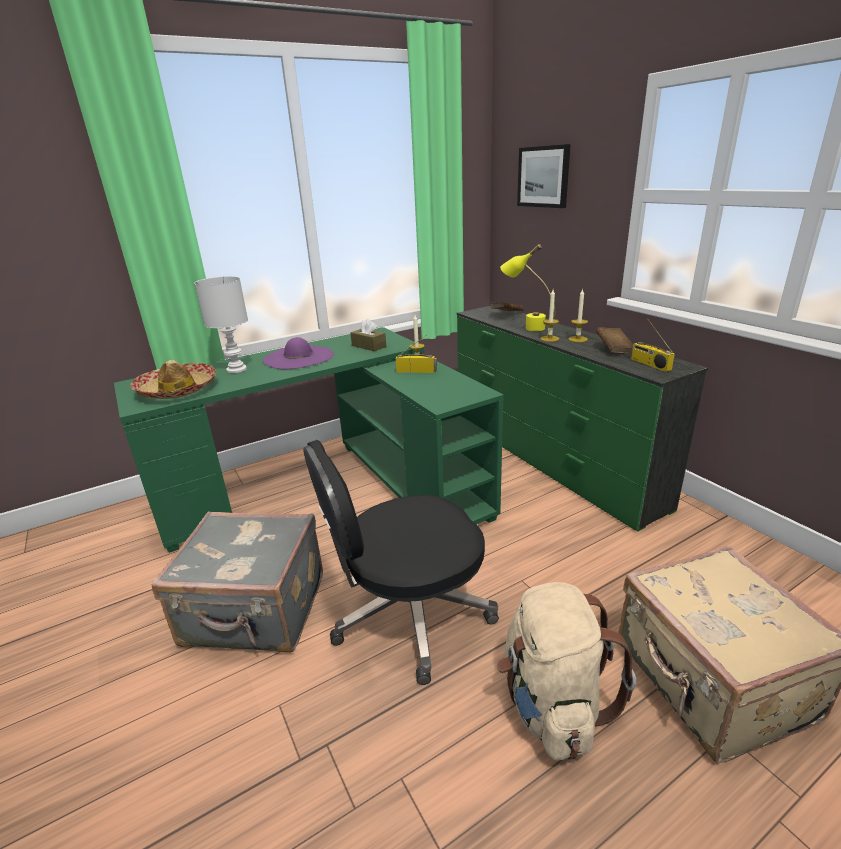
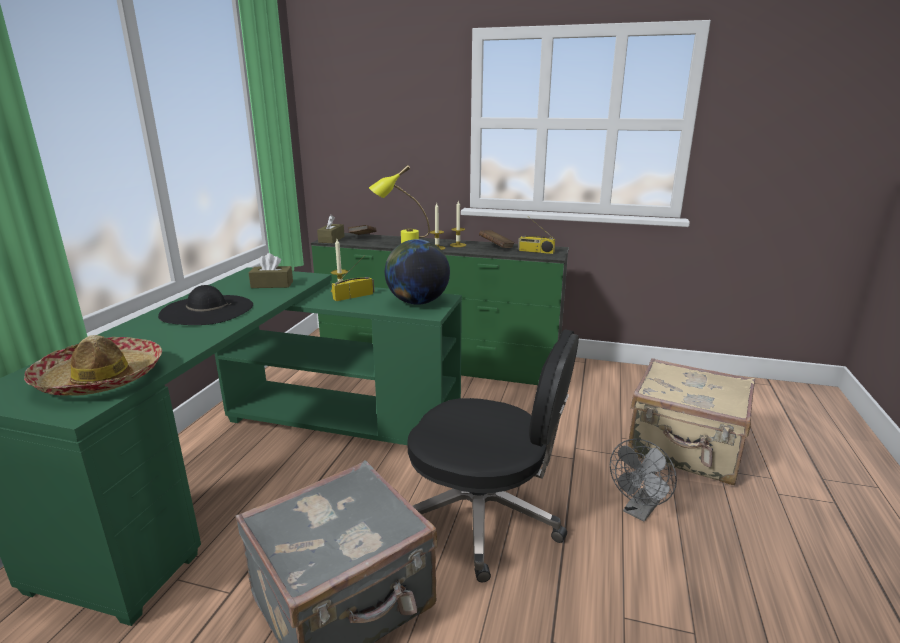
camera: 45 degrees left, 5 degrees down
(236, 370) = (145, 339): white table lamp -> none
(298, 357) = (207, 310): purple hat -> black hat
(409, 614) = (484, 518): black office chair -> black office chair turned 90 degrees counterclockwise
(451, 391) = (417, 302): none -> globe
(477, 312) = (331, 239): none -> brown tissue box
(543, 177) = (369, 107): picture -> none
(552, 705) = (639, 511): beige backpack -> grey fan

